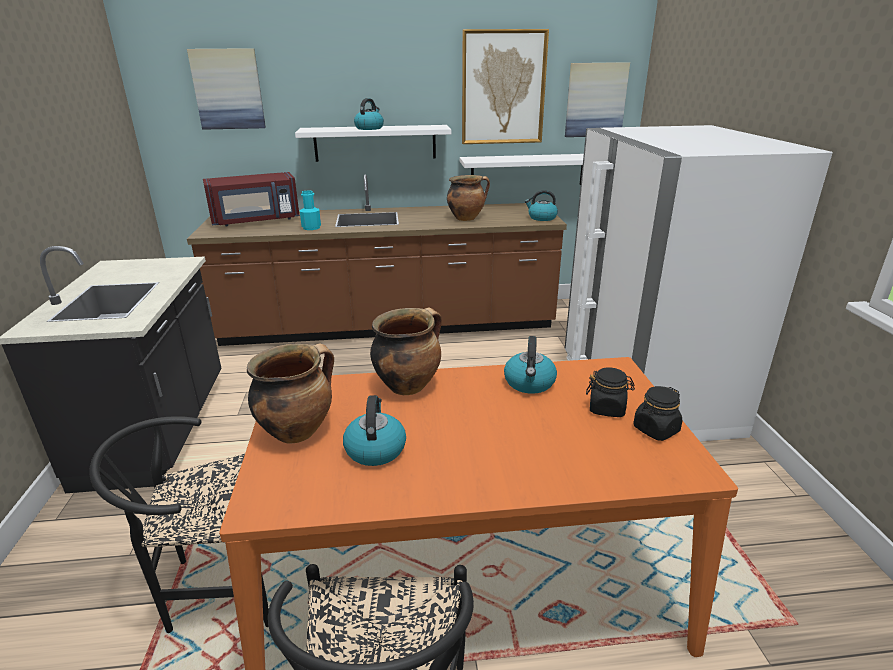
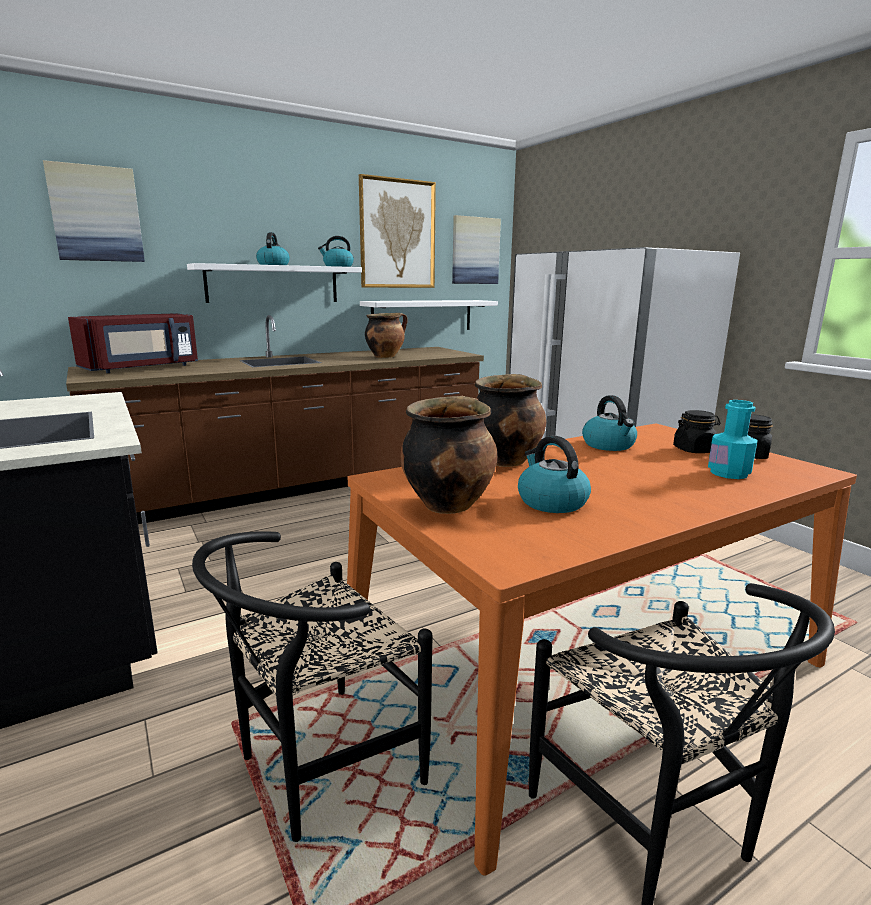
camera: 25 degrees left, 10 degrees down
(311, 227) = (224, 369): turquoise bottle -> turquoise bottle (728, 473)
(541, 218) = (455, 353): kettle -> kettle (338, 266)

